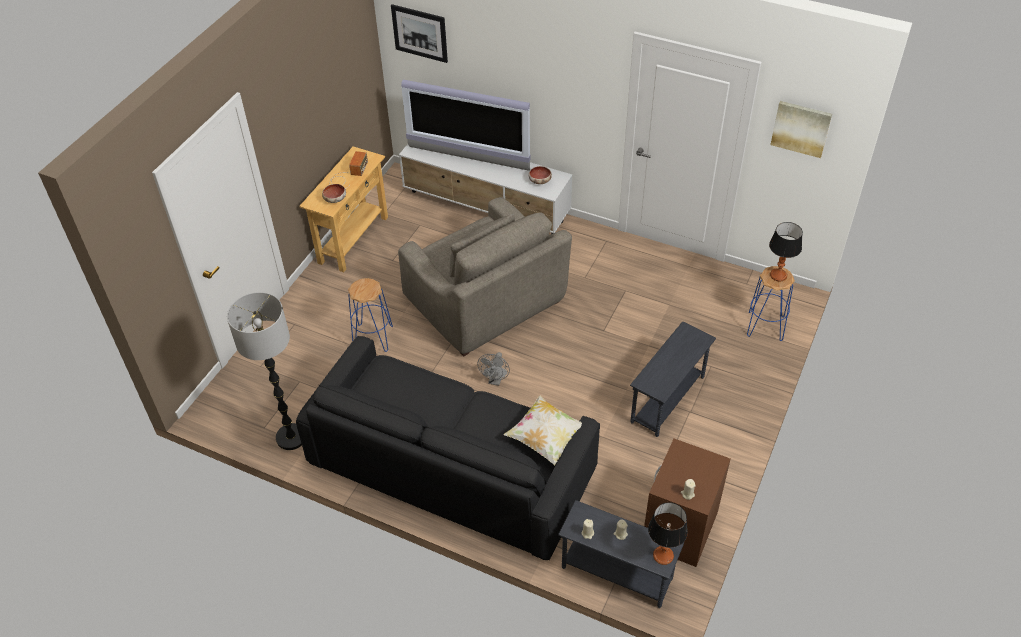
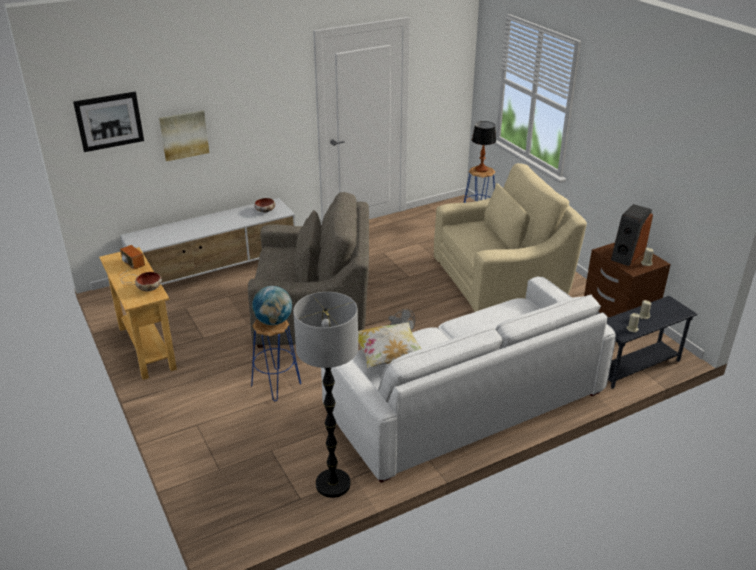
camera: 55 degrees left, 15 degrees down
(368, 289) = (273, 321): none -> globe
(451, 468) = (465, 402): black sofa -> white sofa
(468, 159) = (191, 228): television -> none
(546, 439) = (524, 312): pillow -> pillow (388, 356)
(663, 555) = (675, 307): table lamp -> none
(668, 400) = (501, 280): grey side table -> beige armchair
(690, 471) = (627, 255): none -> speaker
(801, 128) = (442, 60): picture -> picture (184, 135)

